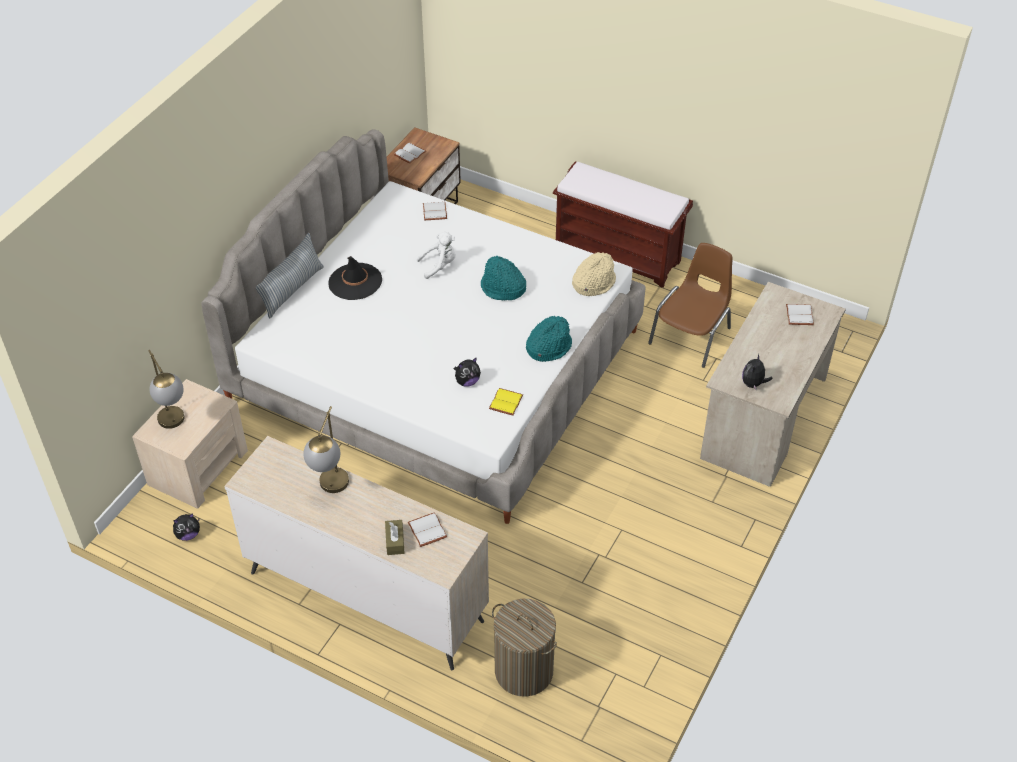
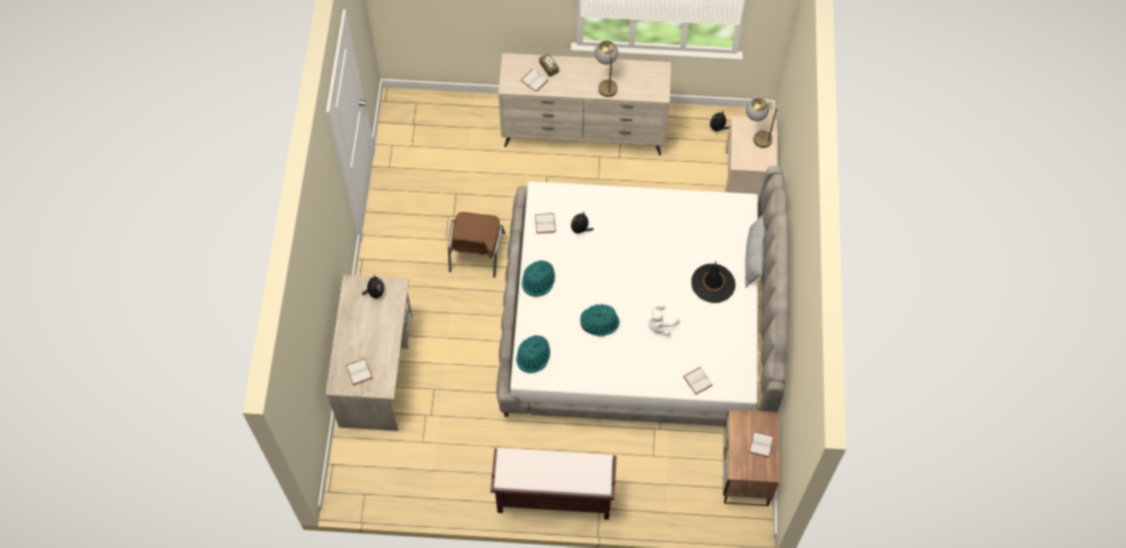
camera: 155 degrees right, 15 degrees up
(505, 402) = (546, 224): yellow book -> white book
(523, 671) = (466, 127): laundry basket -> none
(593, 283) = (533, 357): beige hat -> turquoise hat
(691, 335) = (458, 430): brown chair -> brown chair (475, 253)

